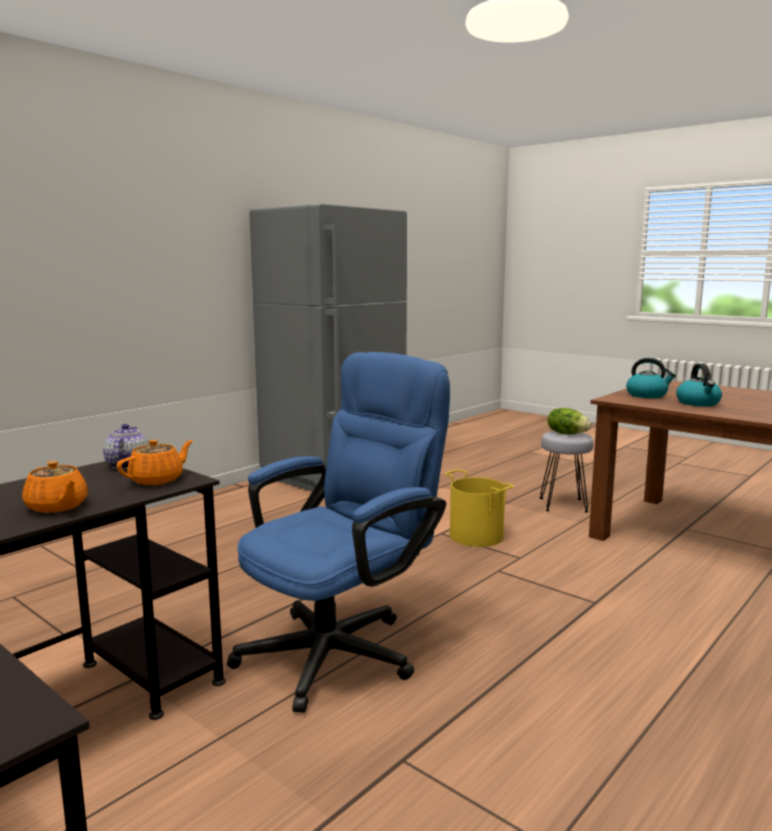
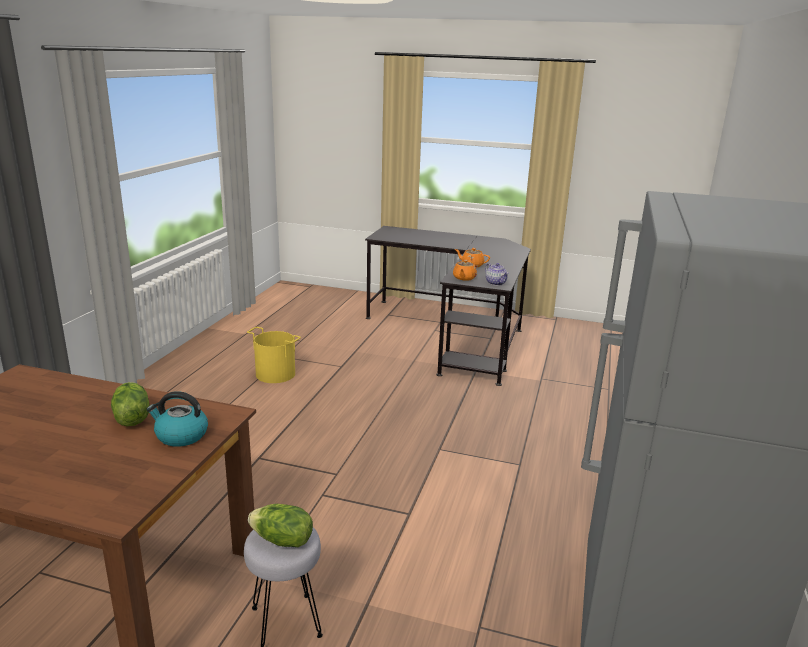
camera: 155 degrees right, 10 degrees up
(342, 648) = (400, 398): blue office chair -> none
(475, 536) = (373, 517): yellow bucket -> yellow bucket (276, 374)
(698, 403) = (131, 418): kettle -> lettuce

